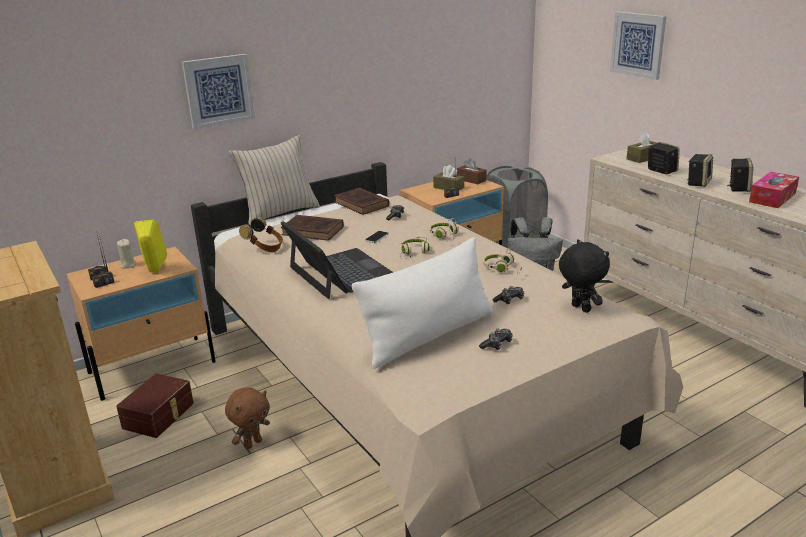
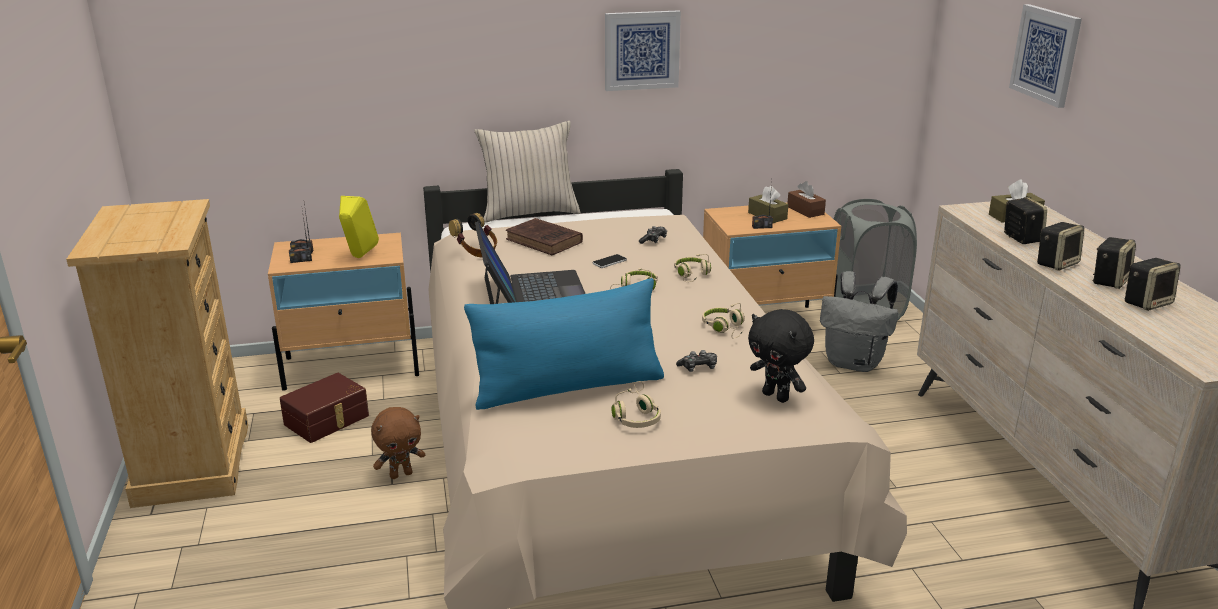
camera: 20 degrees right, 0 degrees up
(127, 265) = (338, 244): beige candle -> none
(218, 90) = (471, 56): picture -> picture (641, 50)
(362, 205) = (627, 219): brown book -> none
(429, 335) = (568, 387): white pillow -> blue pillow
(497, 344) = (635, 415): game controller -> beige headphones
(579, 308) = (776, 396): black plush toy -> black plush toy turned 150 degrees clockwise
(772, 197) = (1147, 302): tissue box -> speaker

